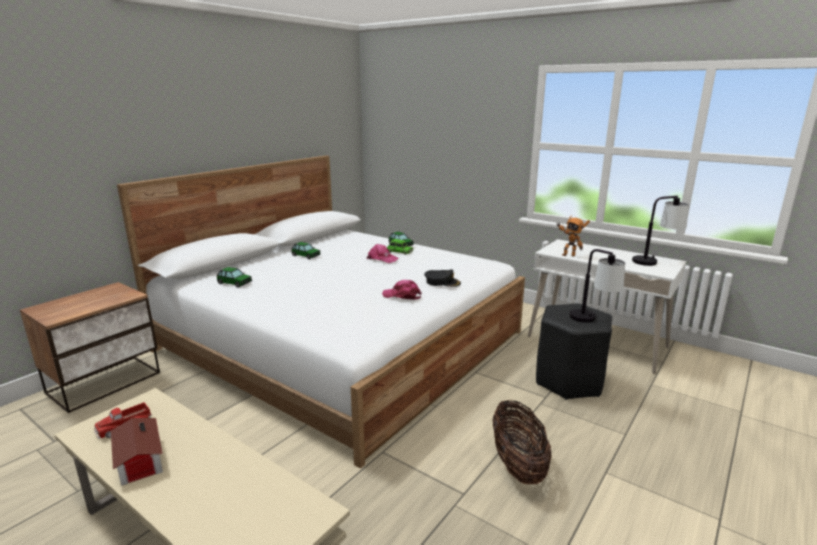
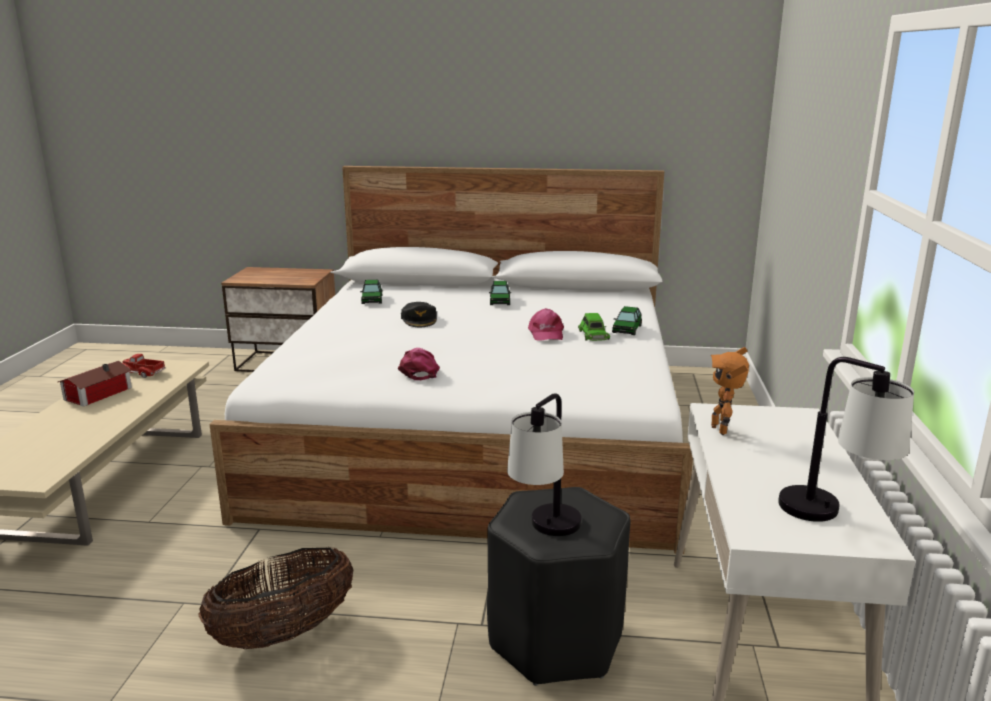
camera: 60 degrees right, 0 degrees up
(442, 282) = (500, 381): black cap -> black cap (419, 319)

